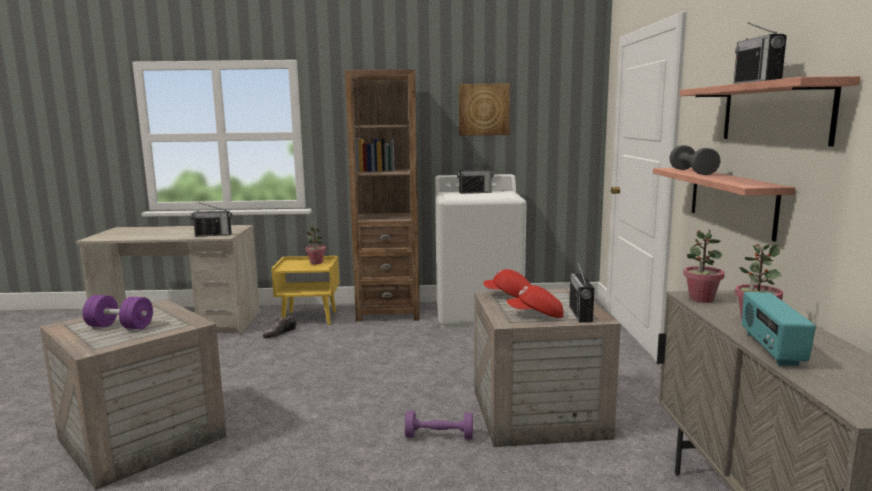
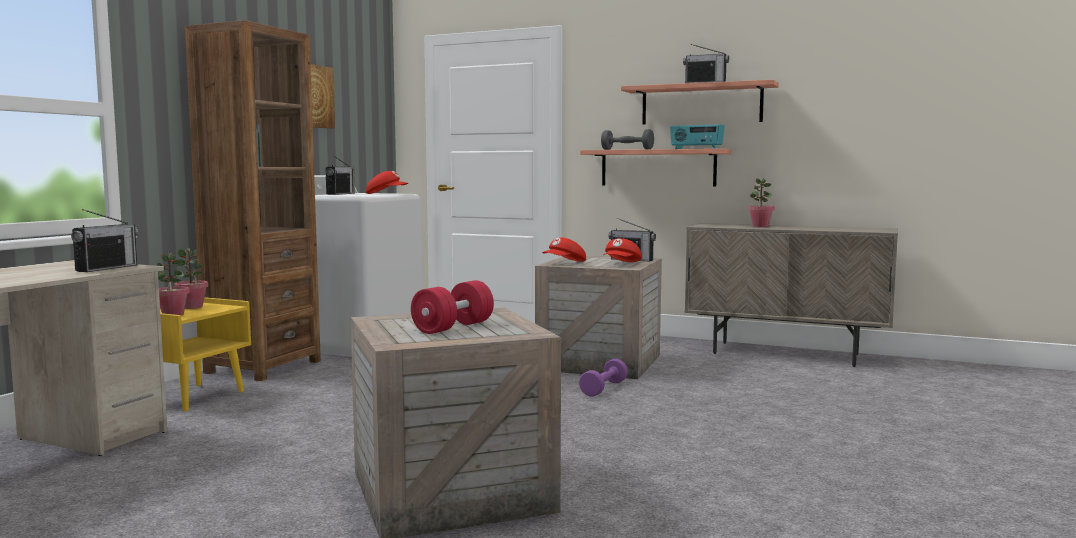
camera: 65 degrees left, 5 degrees down
(120, 326) = (453, 327): purple dumbbell -> red dumbbell
(279, 333) = (217, 414): shoe -> none
(498, 196) = (386, 194): none -> red cap
(701, 299) = (710, 226): potted plant -> potted plant (172, 314)
(770, 349) = (804, 229): radio -> radio (696, 149)

